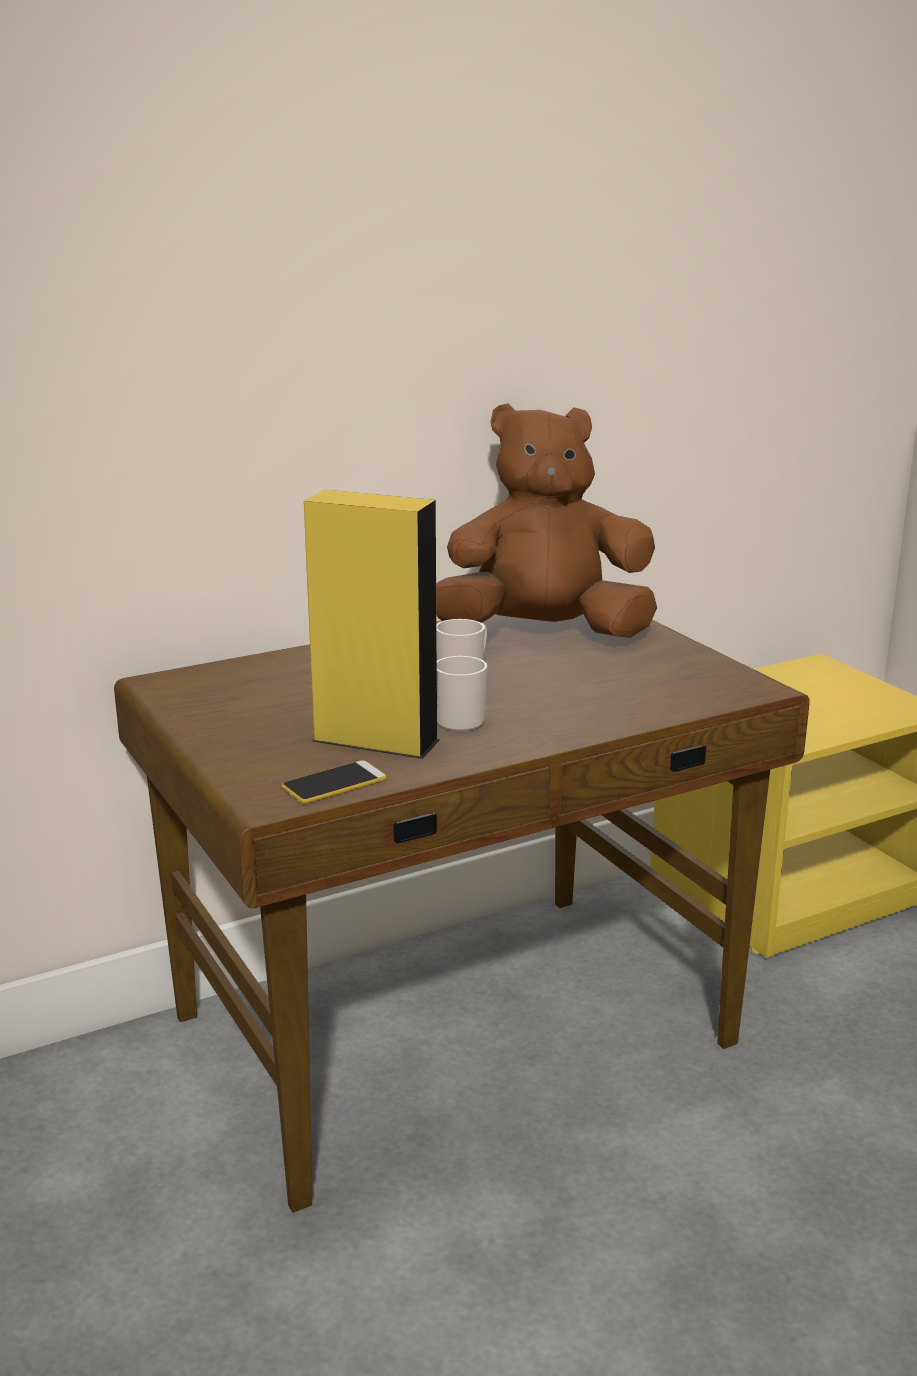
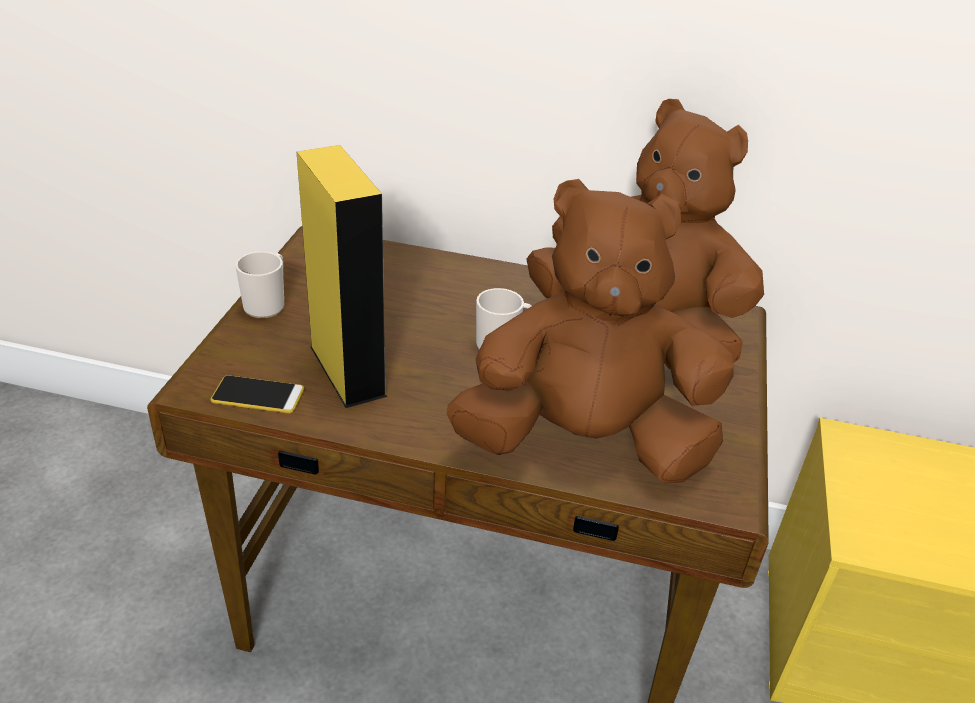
camera: 40 degrees right, 15 degrees up
(458, 720) = (431, 384): mug -> mug (267, 304)
(626, 701) = (585, 442): none -> brown plush toy

